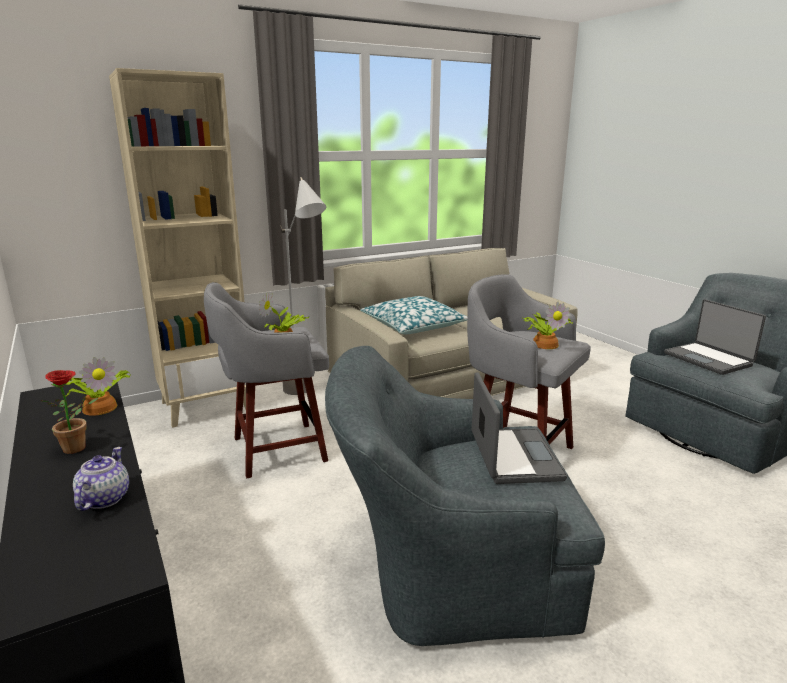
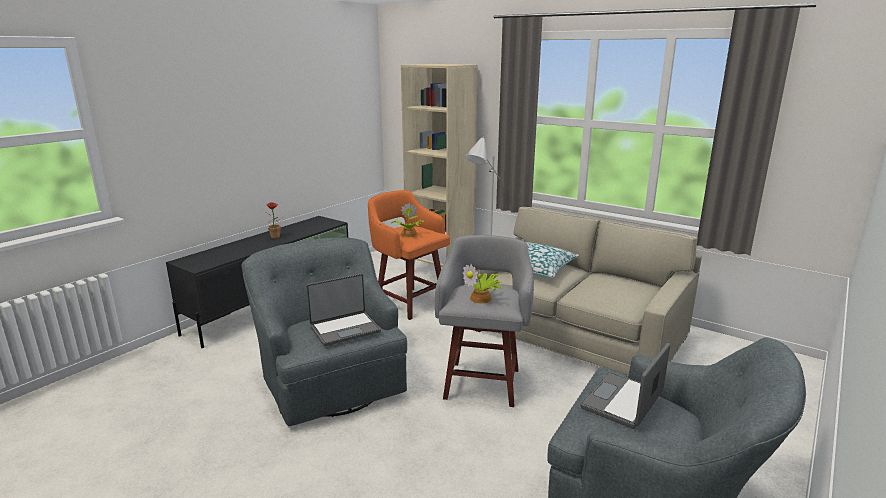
camera: 65 degrees right, 0 degrees up
(100, 407) = (313, 229): potted plant -> none
(104, 498) = (241, 251): teapot -> none
(275, 450) = (409, 302): grey stool -> orange stool

